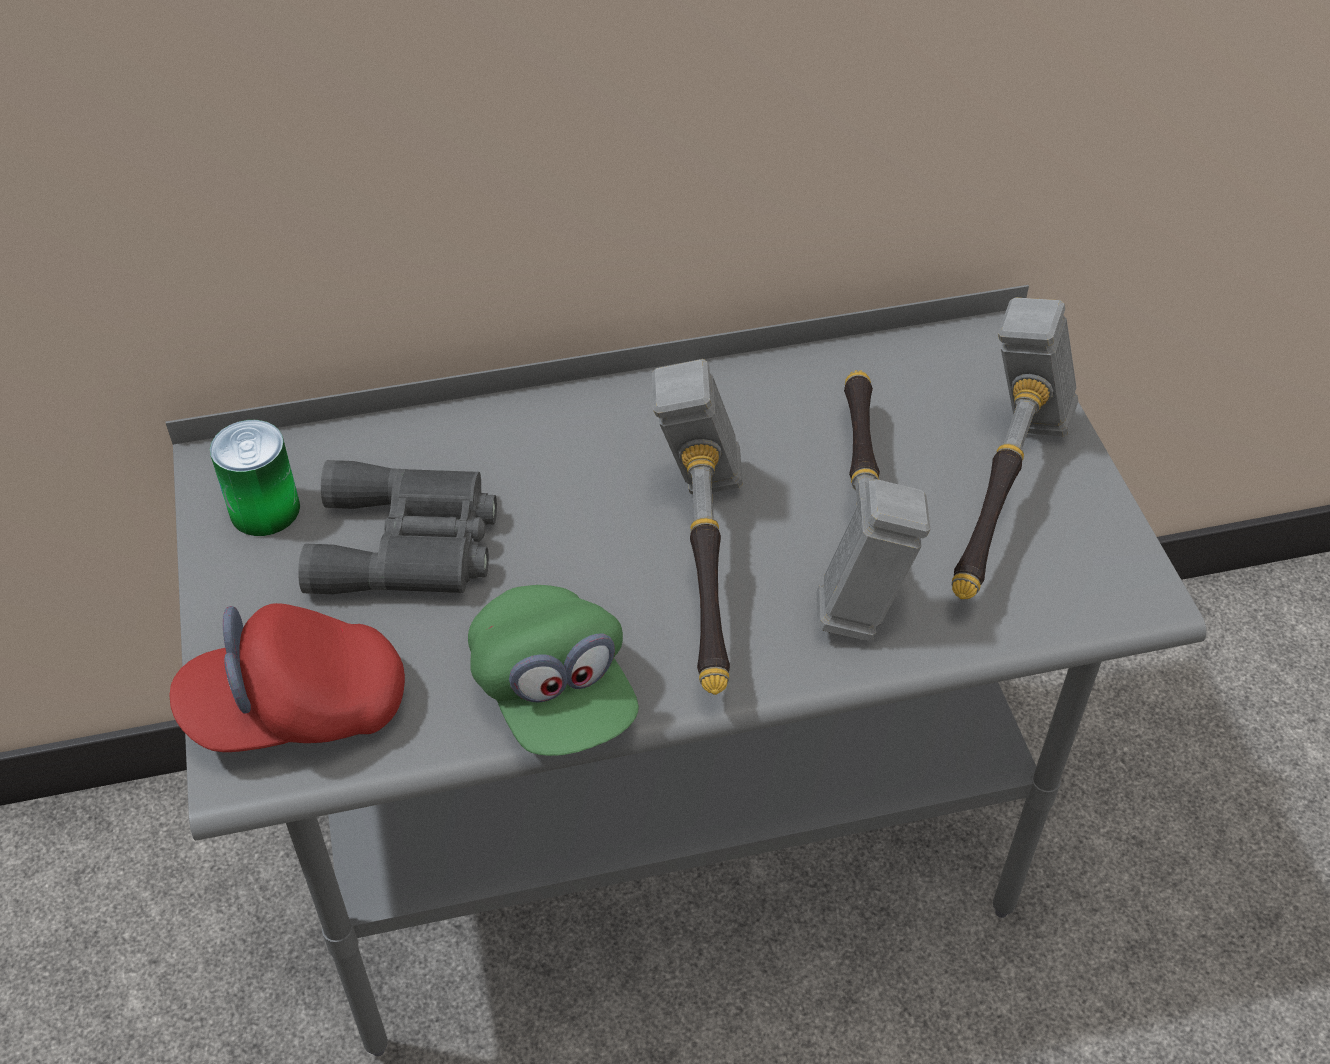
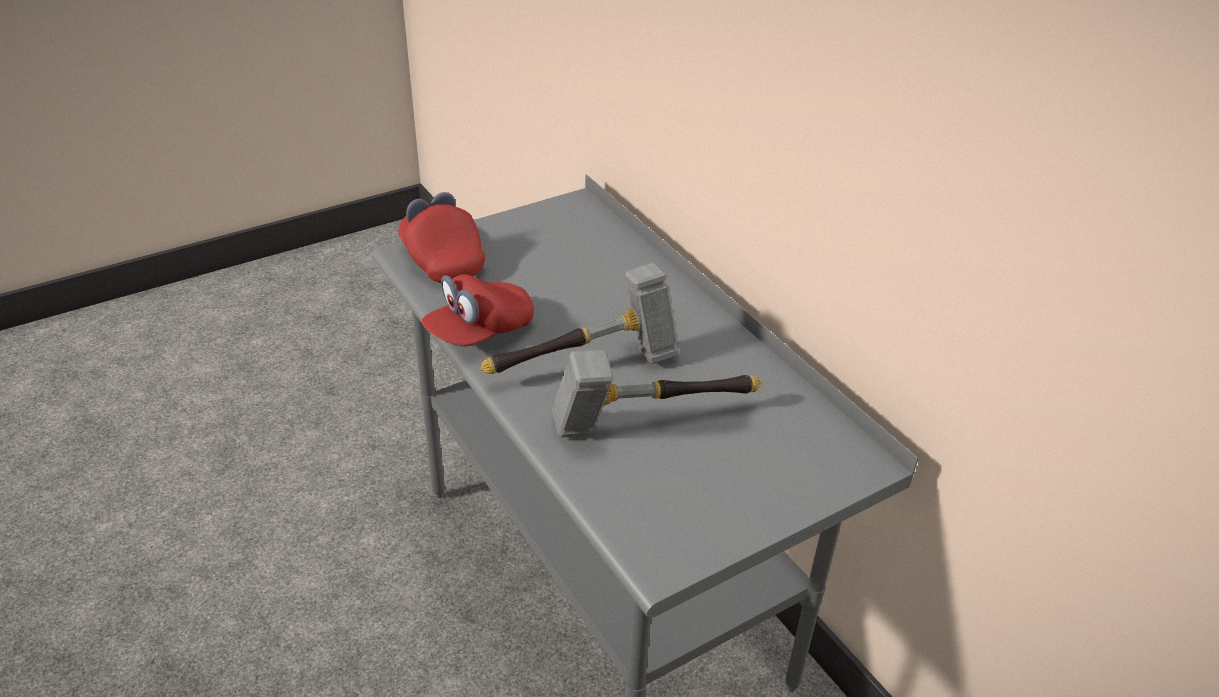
camera: 70 degrees right, 10 degrees down
(265, 509) = (557, 221): can -> none
(409, 545) = (555, 267): grey binoculars -> none
(554, 693) = (480, 332): green cap -> red cap
(1001, 497) = (712, 483): hammer -> none

